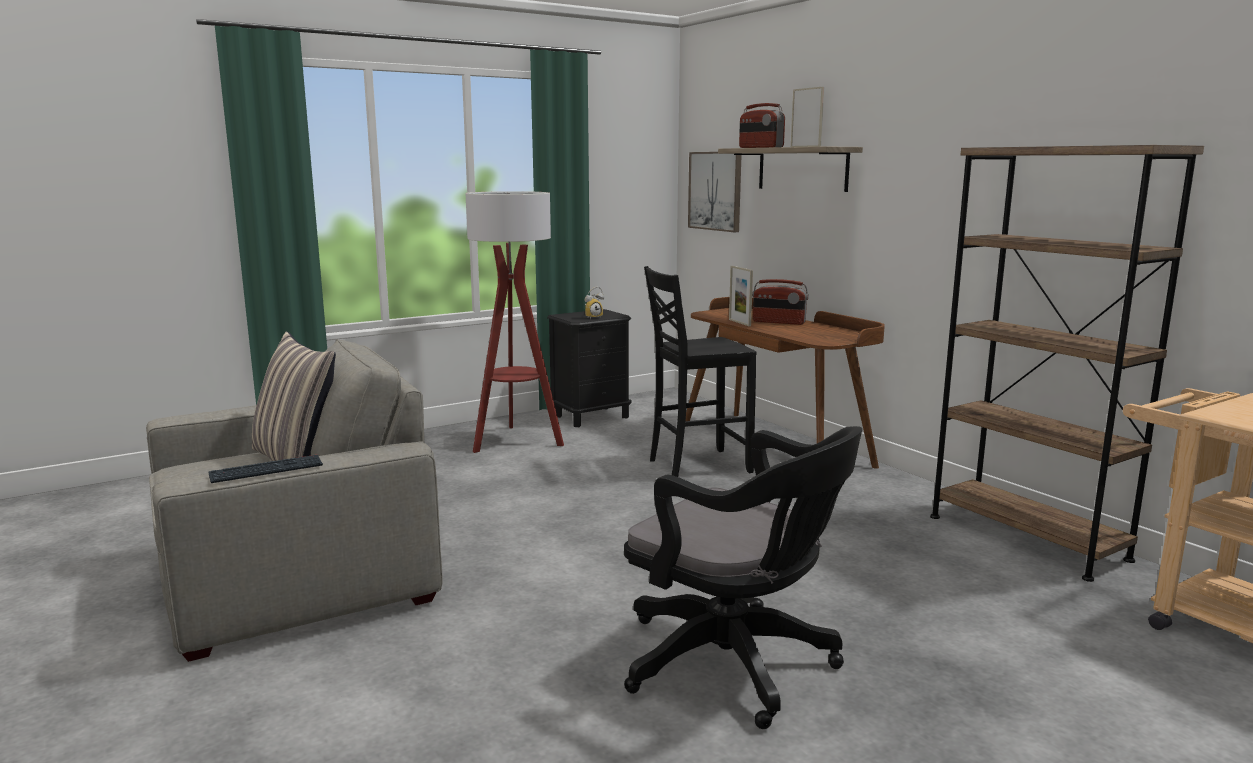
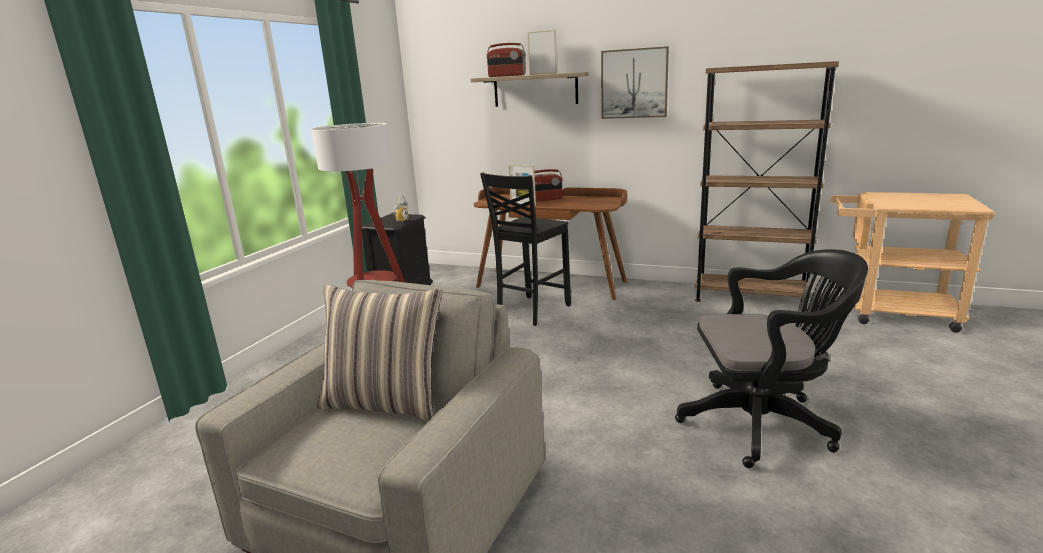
camera: 35 degrees left, 5 degrees up
(266, 471) = (462, 416): keyboard -> none
(715, 191) = (450, 111): picture -> picture (634, 83)

